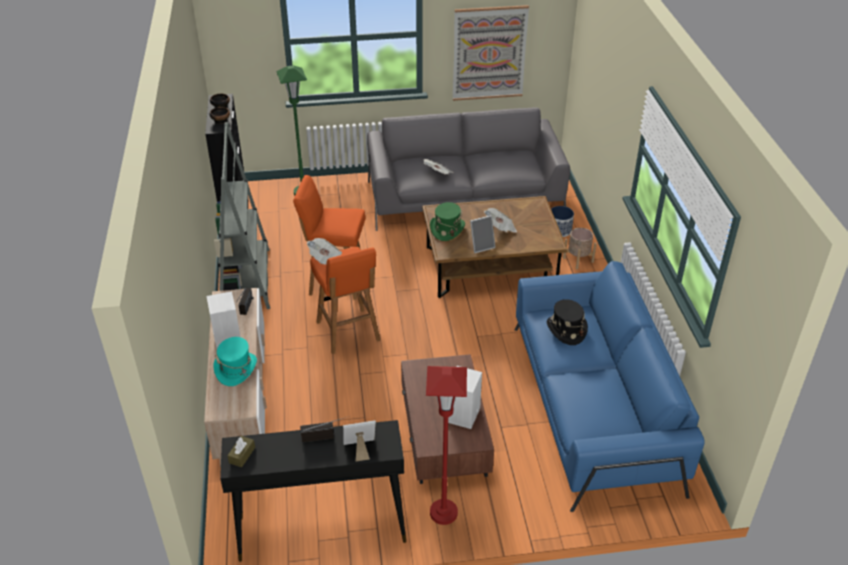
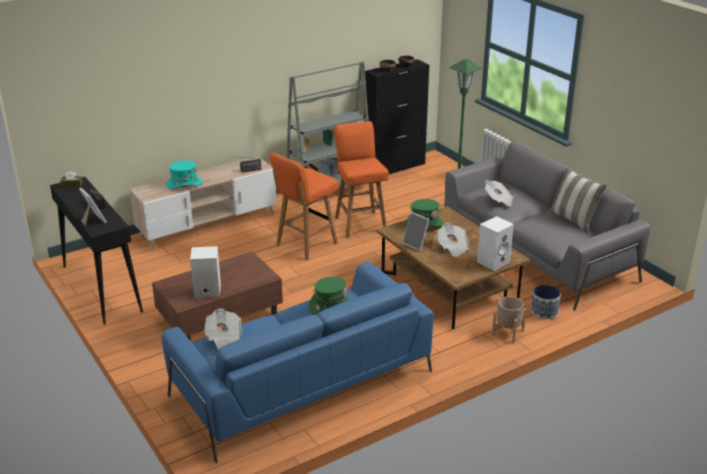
camera: 65 degrees right, 10 degrees down
(227, 339) = (212, 173): white speaker -> white speaker (493, 261)
(327, 261) = (306, 172): newspaper -> newspaper (224, 338)
(443, 513) = (138, 334): red floor lamp -> none
(489, 53) = (623, 127): picture -> none
(499, 151) = (573, 220): none -> pillow
(566, 330) = (330, 306): black hat -> green hat

